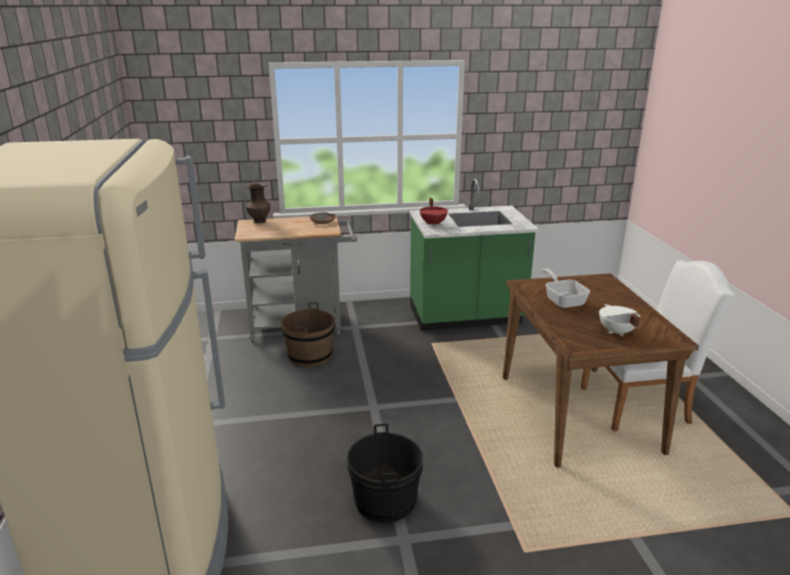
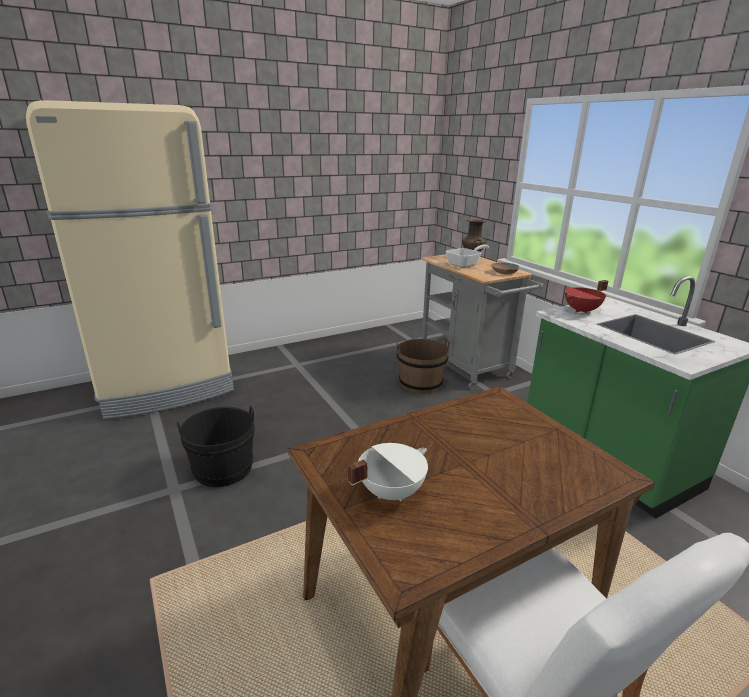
camera: 70 degrees right, 0 degrees up
(563, 300) = (472, 434): frying pan -> frying pan (465, 264)

